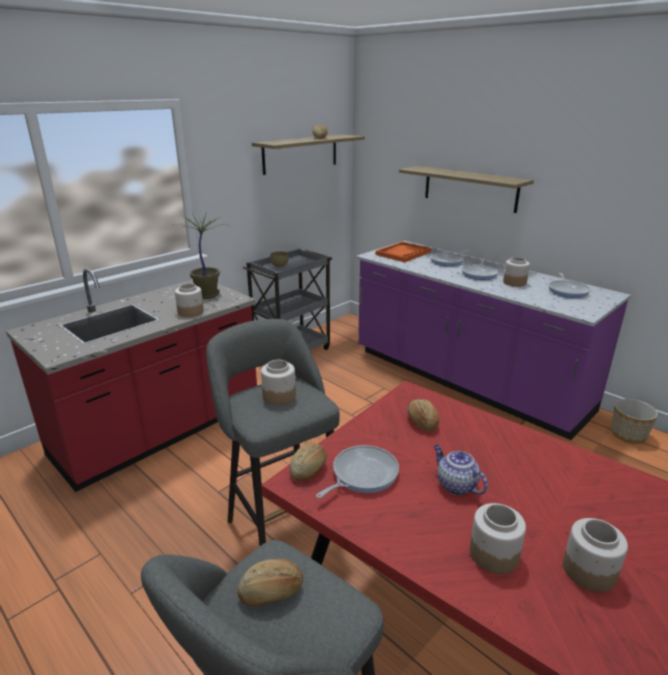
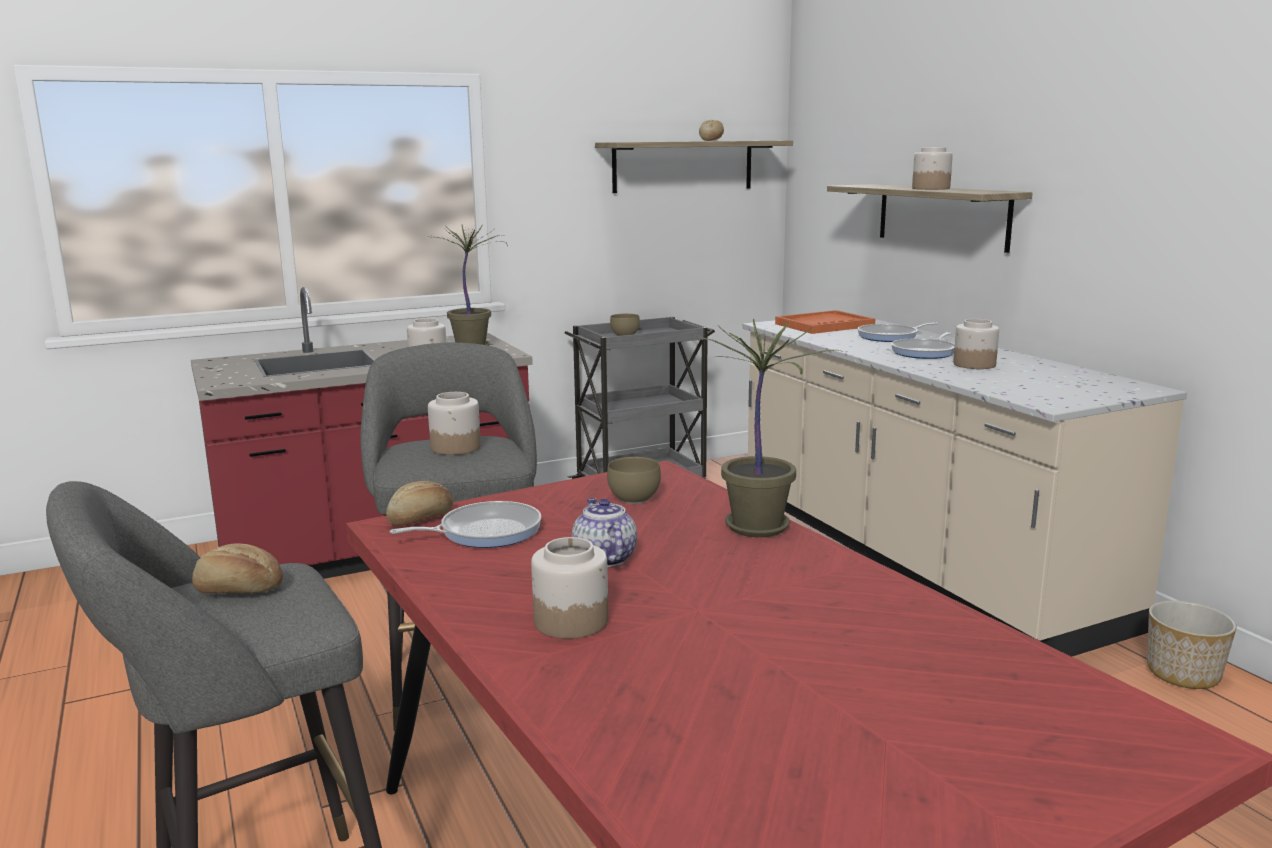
camera: 20 degrees right, 10 degrees down
(422, 422) = (635, 499): bread -> brown bowl
(466, 381) = (913, 557): purple counter -> beige counter
(512, 435) = (759, 528): none -> potted plant
(567, 291) = (1062, 379): frying pan -> none
(588, 571) = (689, 657): jar -> jar (930, 188)

